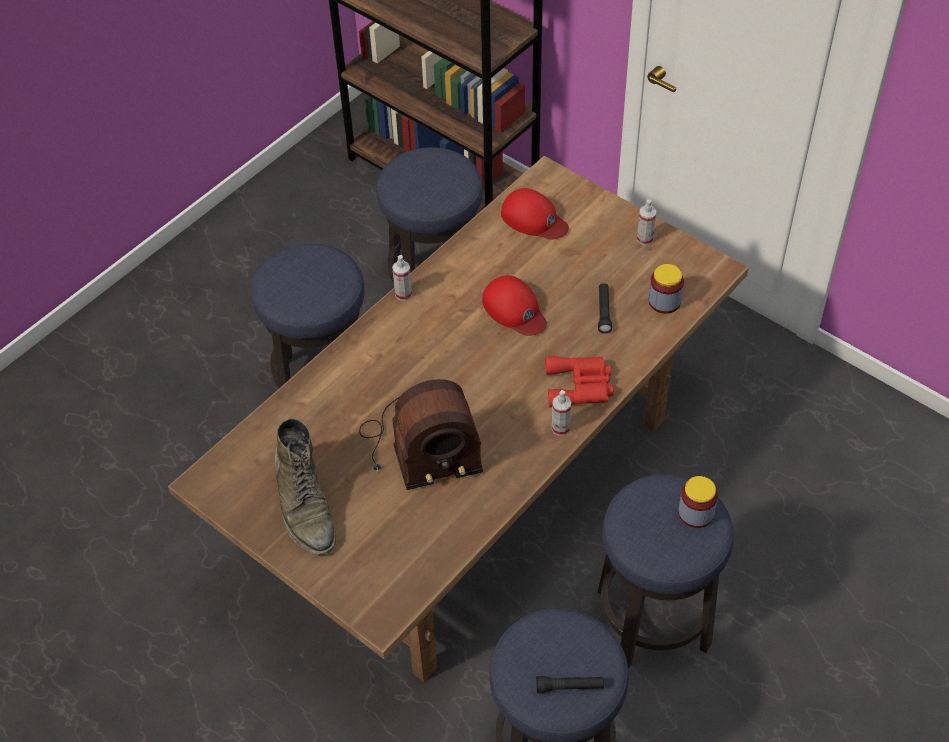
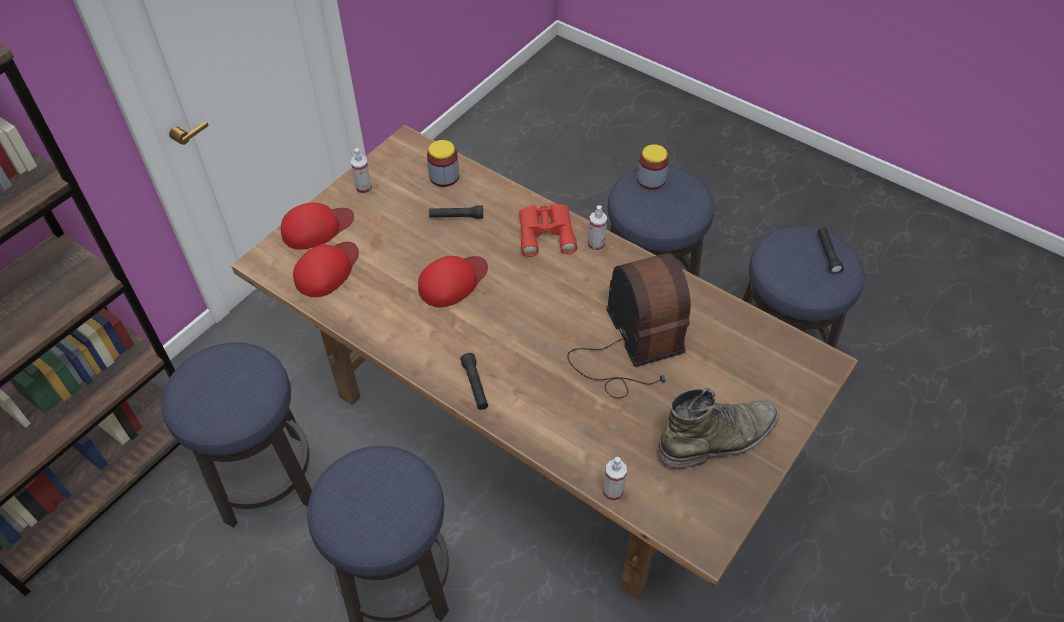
camera: 95 degrees left, 0 degrees up
(389, 326) = (475, 385): none -> black flashlight
(403, 294) = (428, 376): spray bottle -> spray bottle (612, 492)
(589, 208) = (317, 228): none -> red cap

